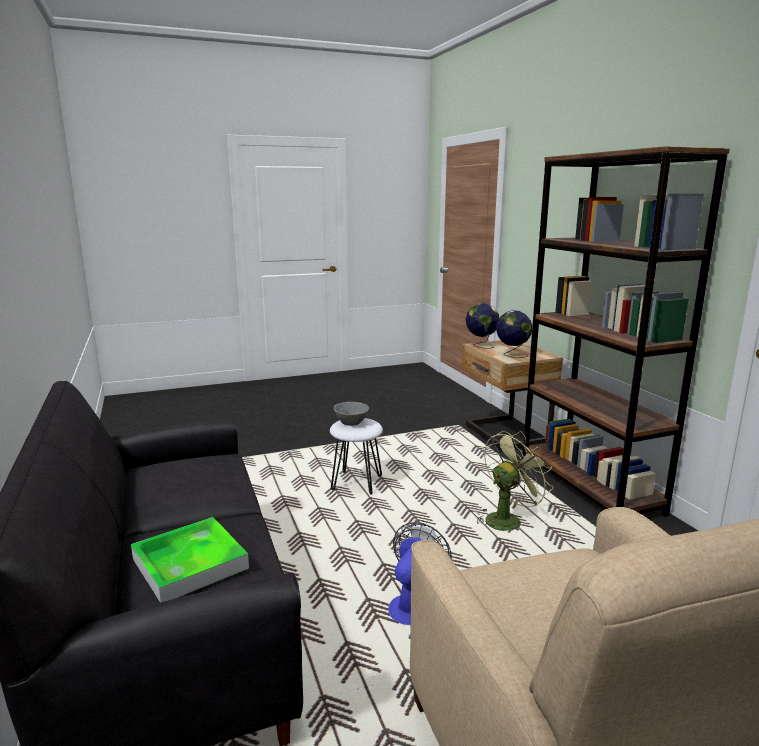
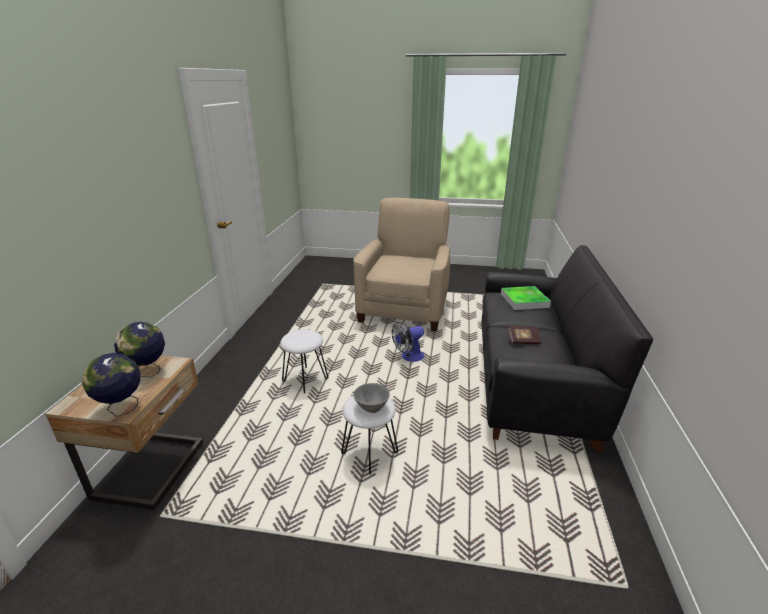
camera: 150 degrees left, 10 degrees up
(198, 477) = (523, 340): none -> book
(507, 519) = (305, 381): green fan -> white stool
(589, 486) = (215, 384): brown bookcase -> none

